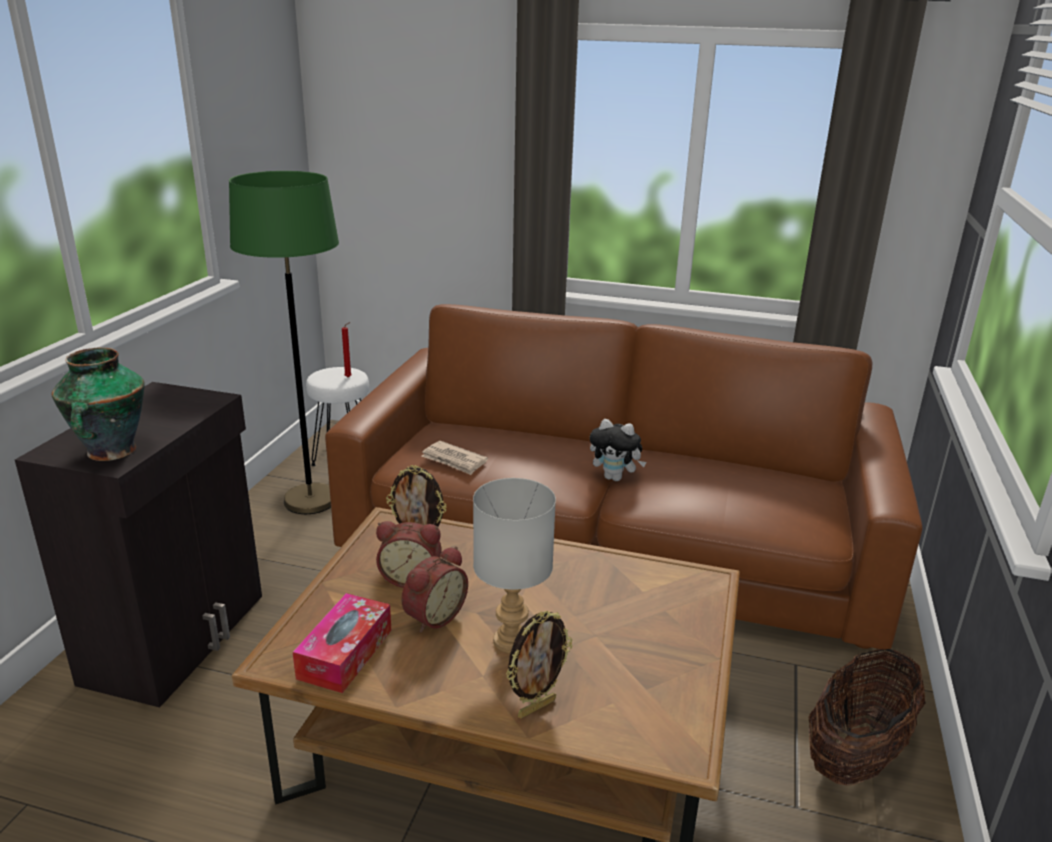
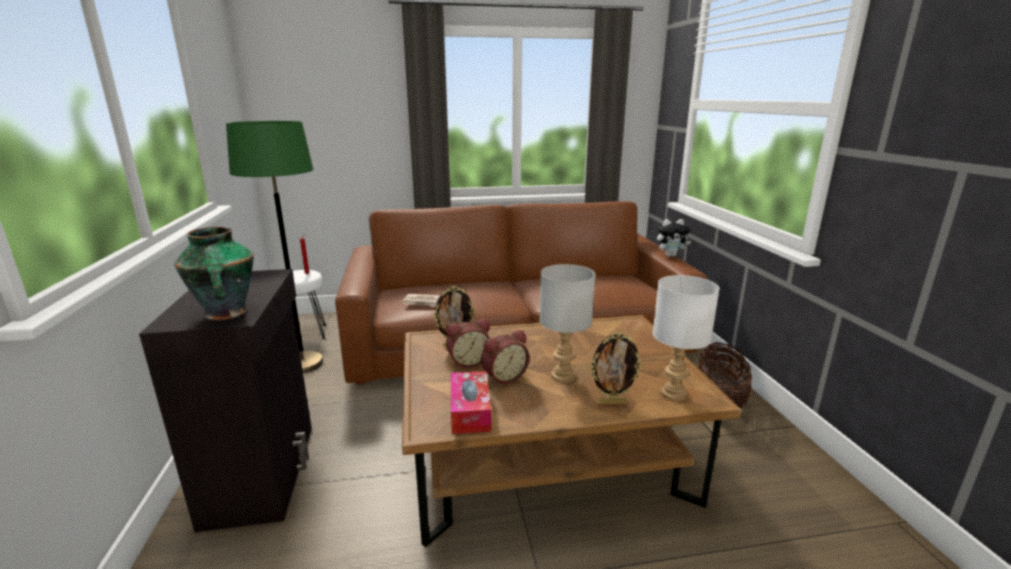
camera: 25 degrees left, 5 degrees down
(433, 616) = (503, 377): alarm clock -> alarm clock turned 45 degrees clockwise
(536, 707) = (612, 403): picture frame -> picture frame turned 60 degrees clockwise
(615, 478) = (524, 294): plush toy -> plush toy (670, 255)
(639, 726) = (673, 394): none -> white table lamp

